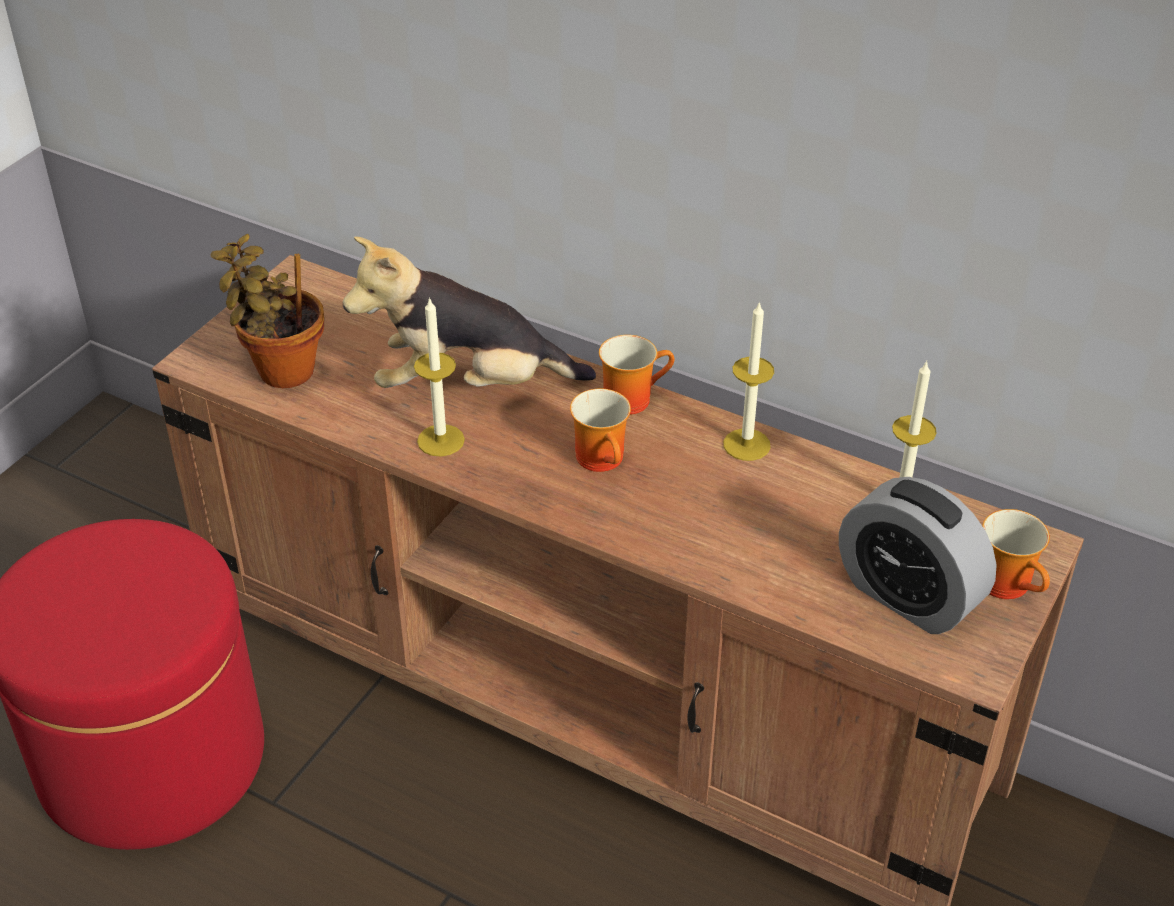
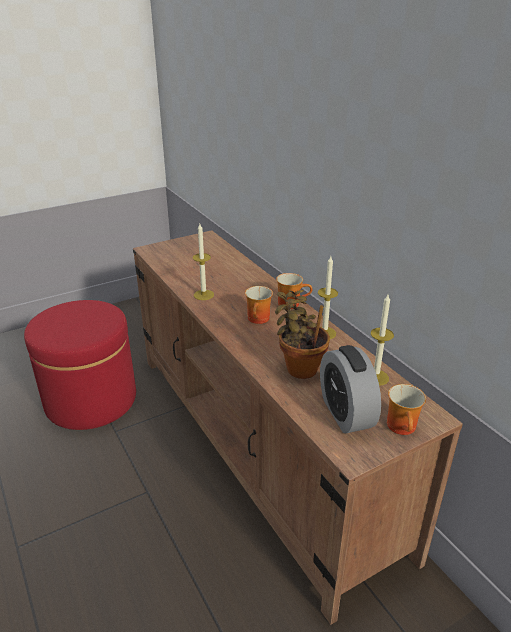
camera: 30 degrees right, 10 degrees down
(281, 369) = (172, 259): potted plant -> potted plant (299, 367)
(469, 386) = (232, 282): plush toy -> none

